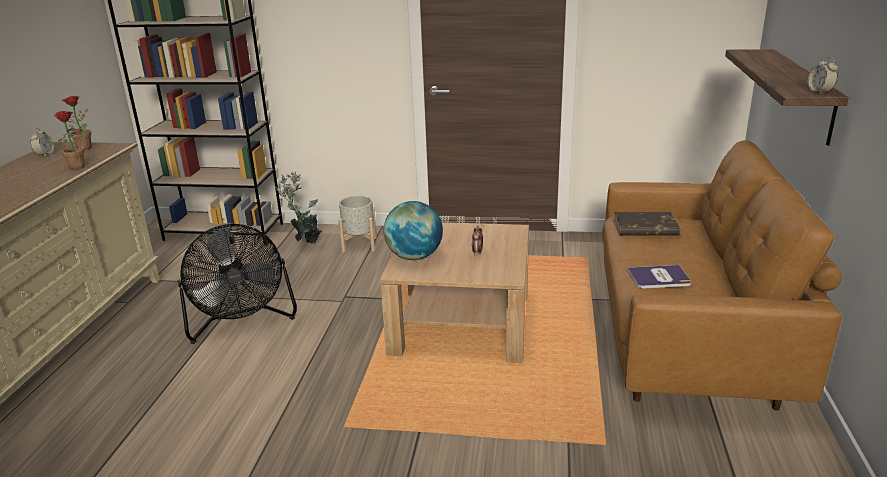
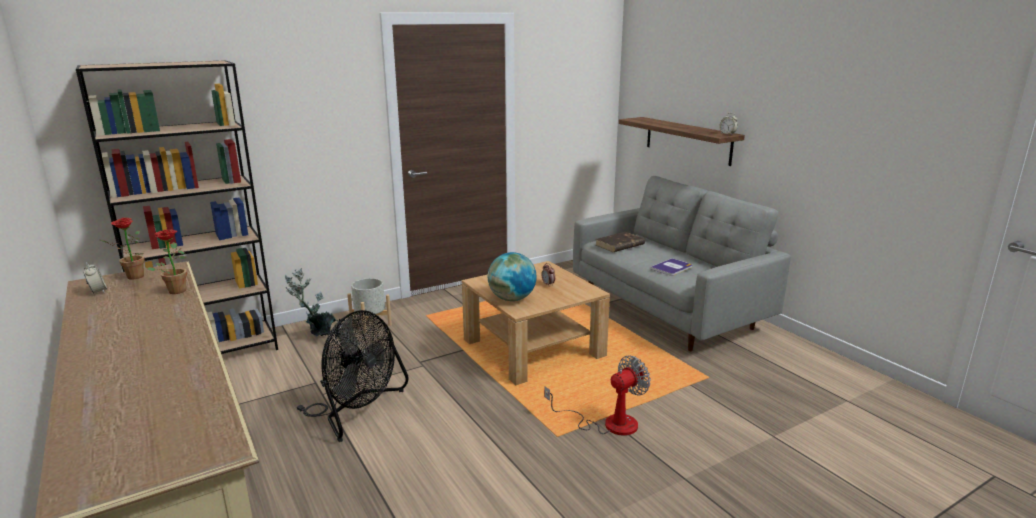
camera: 40 degrees left, 5 degrees down
(410, 439) = (608, 423): none -> fan
(689, 337) = (668, 310): brown sofa -> grey sofa

